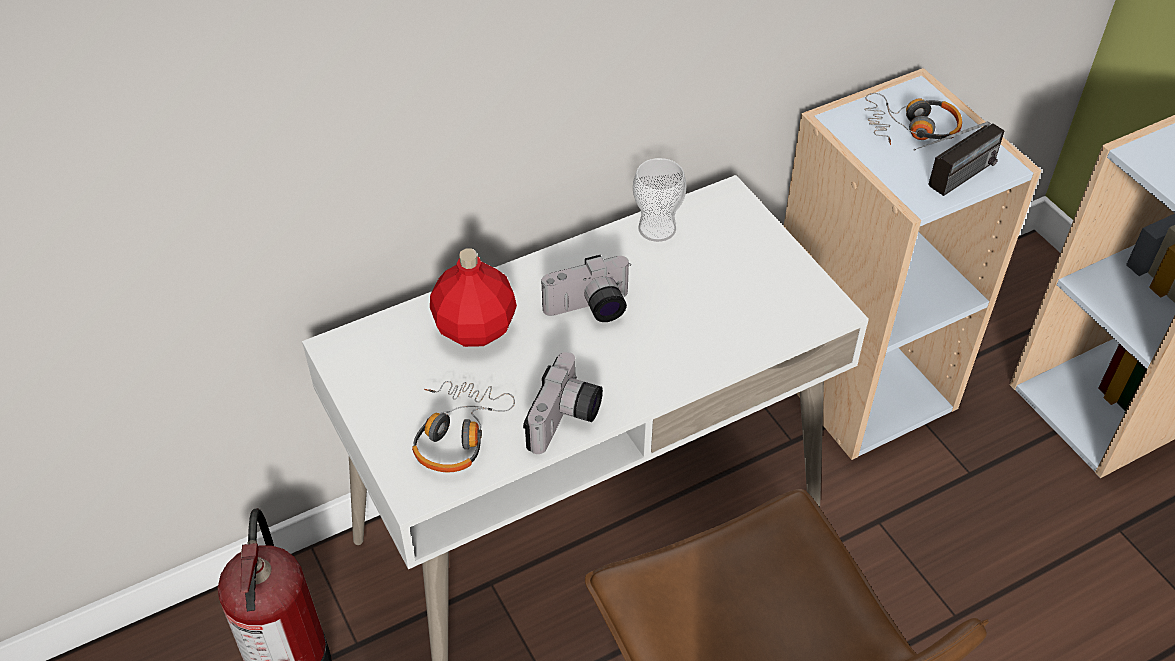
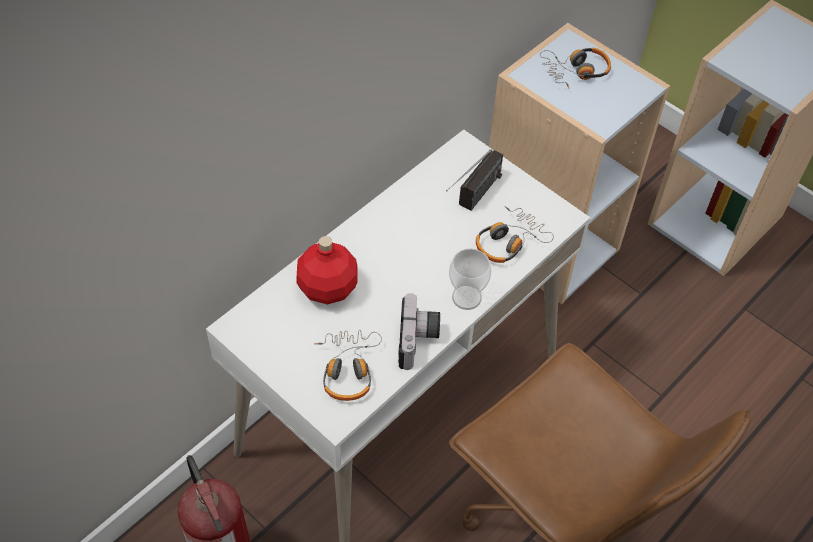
camera: 20 degrees left, 5 degrees up
(590, 310) = (402, 255): camera -> none
(657, 228) = (425, 183): cup -> cup (466, 297)
(741, 324) = (509, 241): none -> headphones
(949, 184) = (615, 109): radio -> radio (473, 200)

